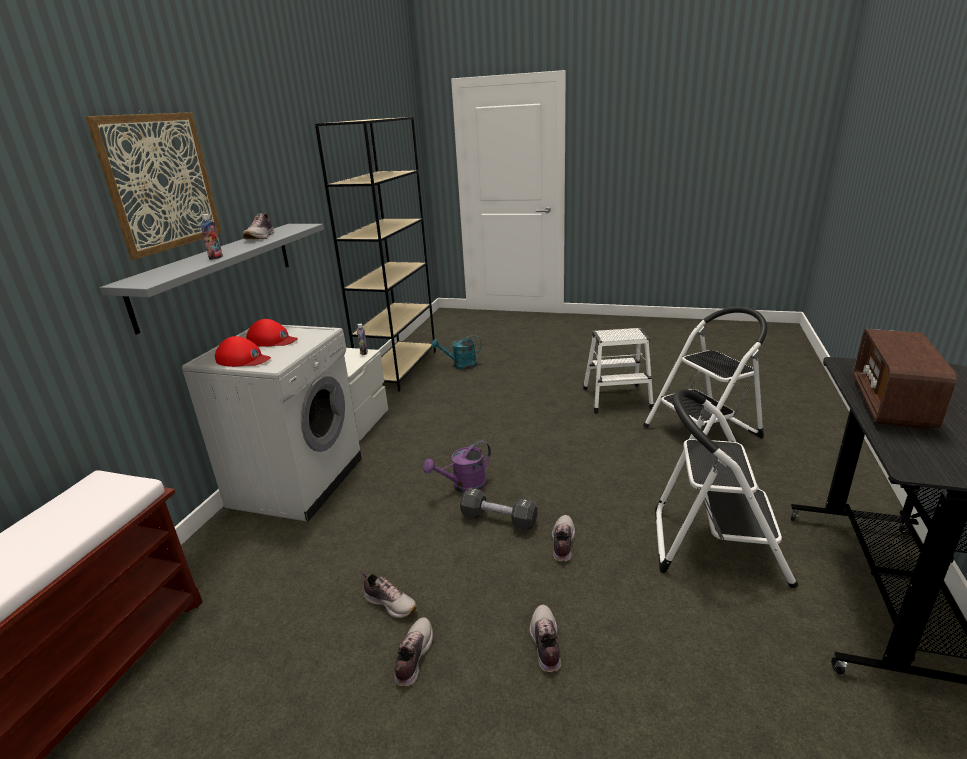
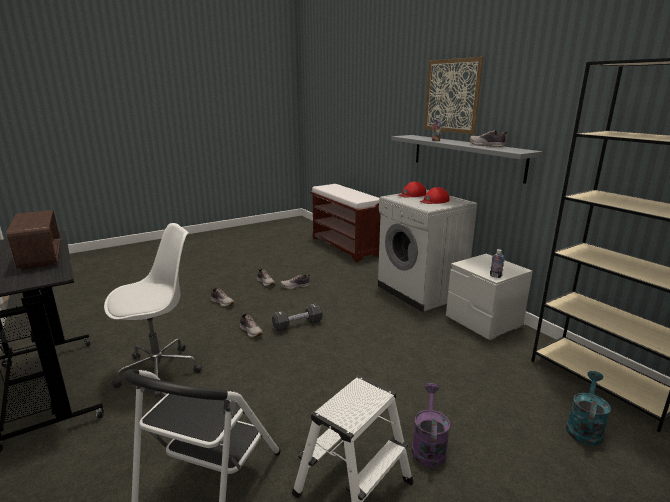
camera: 130 degrees right, 5 degrees down
(464, 487) = (341, 328): purple watering can -> purple watering can (428, 445)
(713, 544) = (161, 370): step ladder -> white office chair

